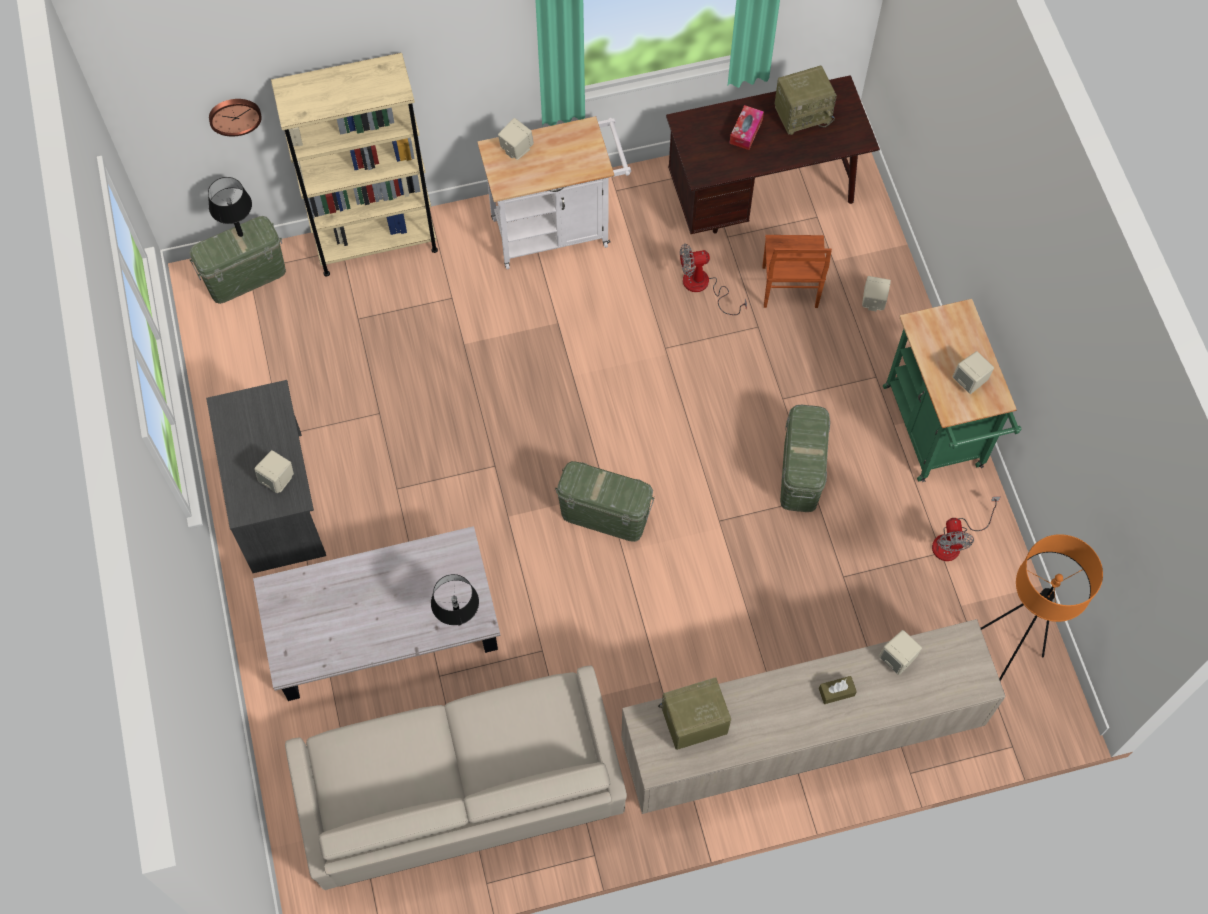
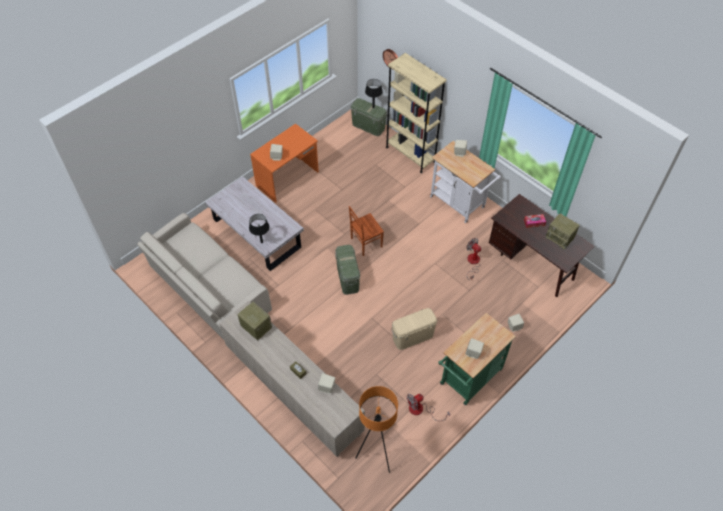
camera: 60 degrees right, 10 degrees down
(279, 500) = (288, 179): grey desk -> orange desk
(788, 288) = (496, 292): brown chair -> brown chair (365, 242)
(800, 473) = (412, 337): green storage box -> beige storage box

